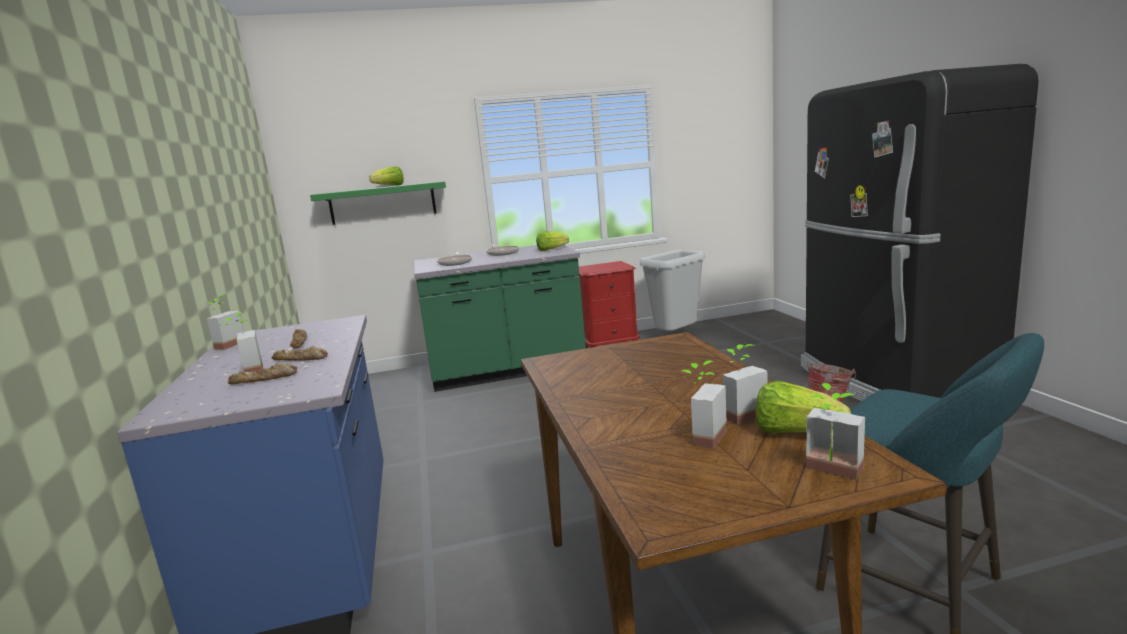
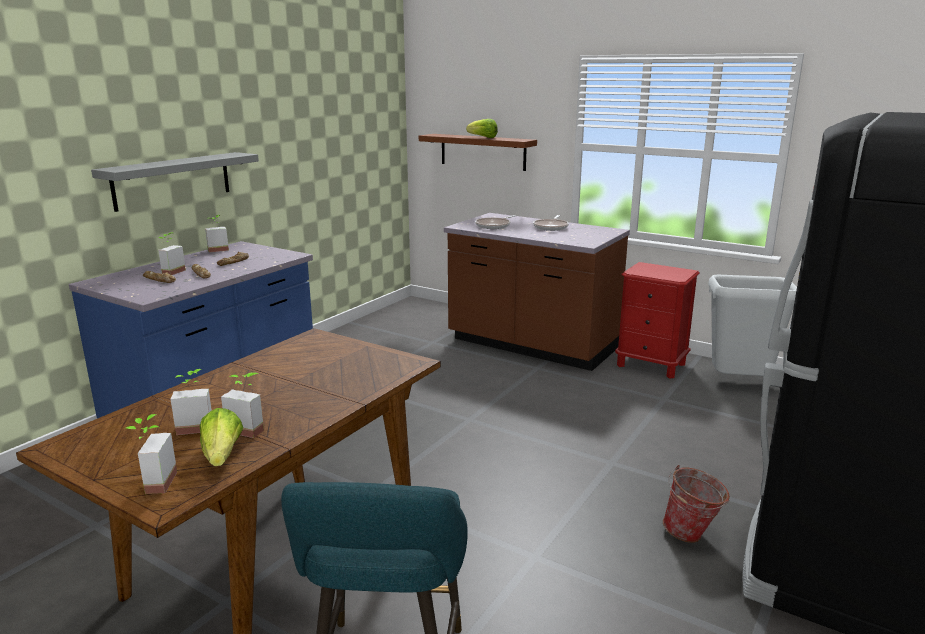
camera: 45 degrees right, 5 degrees up
(160, 253) = (172, 180): none -> grey shelf
(383, 203) = (482, 151): green shelf -> brown shelf
(507, 370) = (531, 345): green counter -> brown counter
(551, 250) = (589, 237): lettuce -> none

